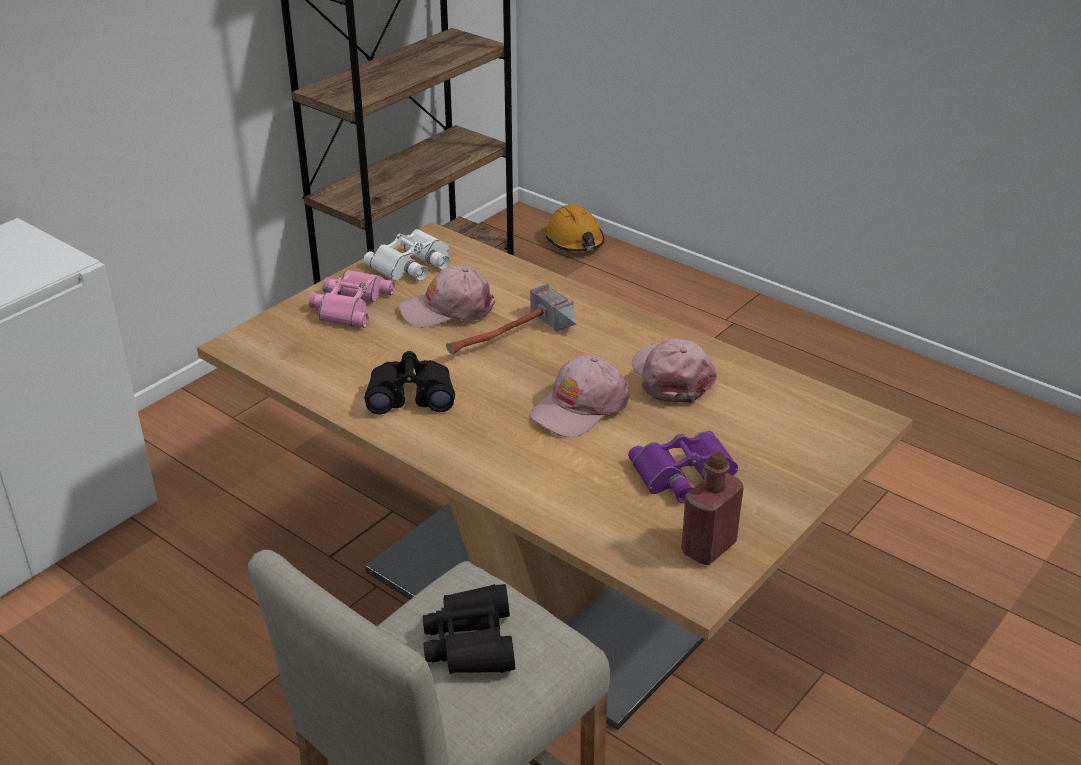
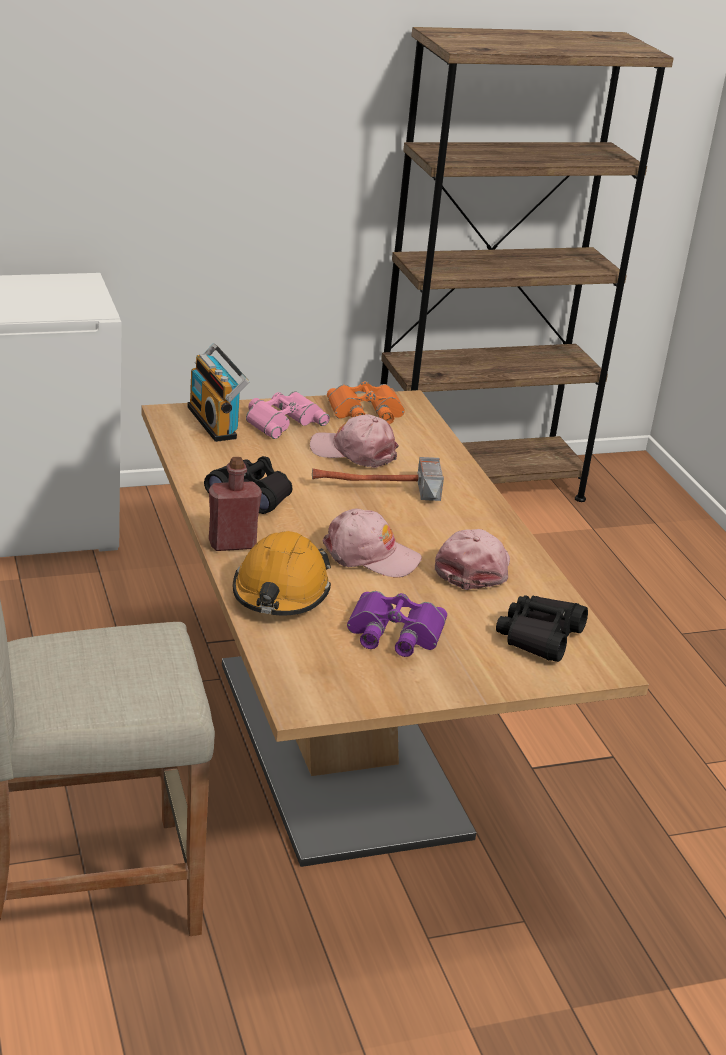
camera: 30 degrees right, 5 degrees down
(290, 334) = (215, 422): none -> radio
(412, 264) = (366, 412): white binoculars -> orange binoculars
(471, 642) = (117, 665): black binoculars -> black binoculars (539, 636)
(575, 241) = (665, 501): orange hard hat -> orange hard hat (280, 593)
(579, 407) = (370, 555): pink cap -> pink cap turned 150 degrees counterclockwise
(708, 547) = (347, 683): red bottle -> red bottle (232, 544)

